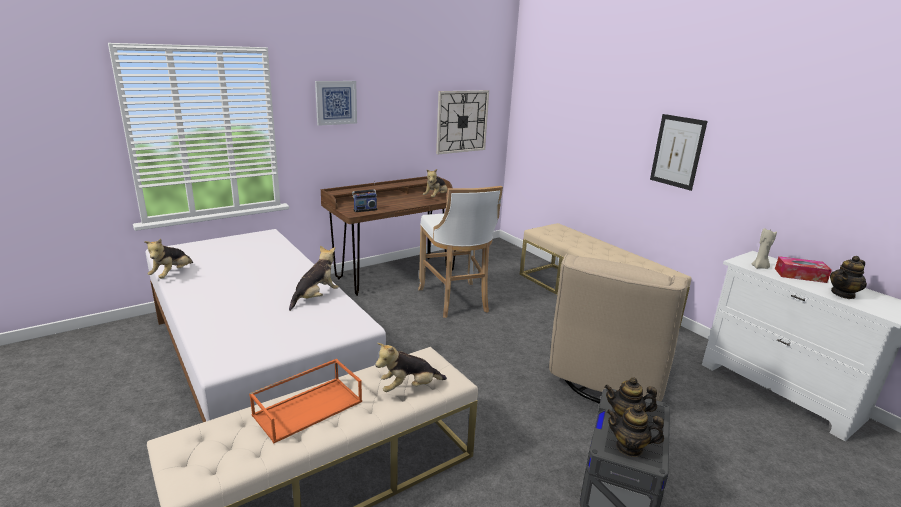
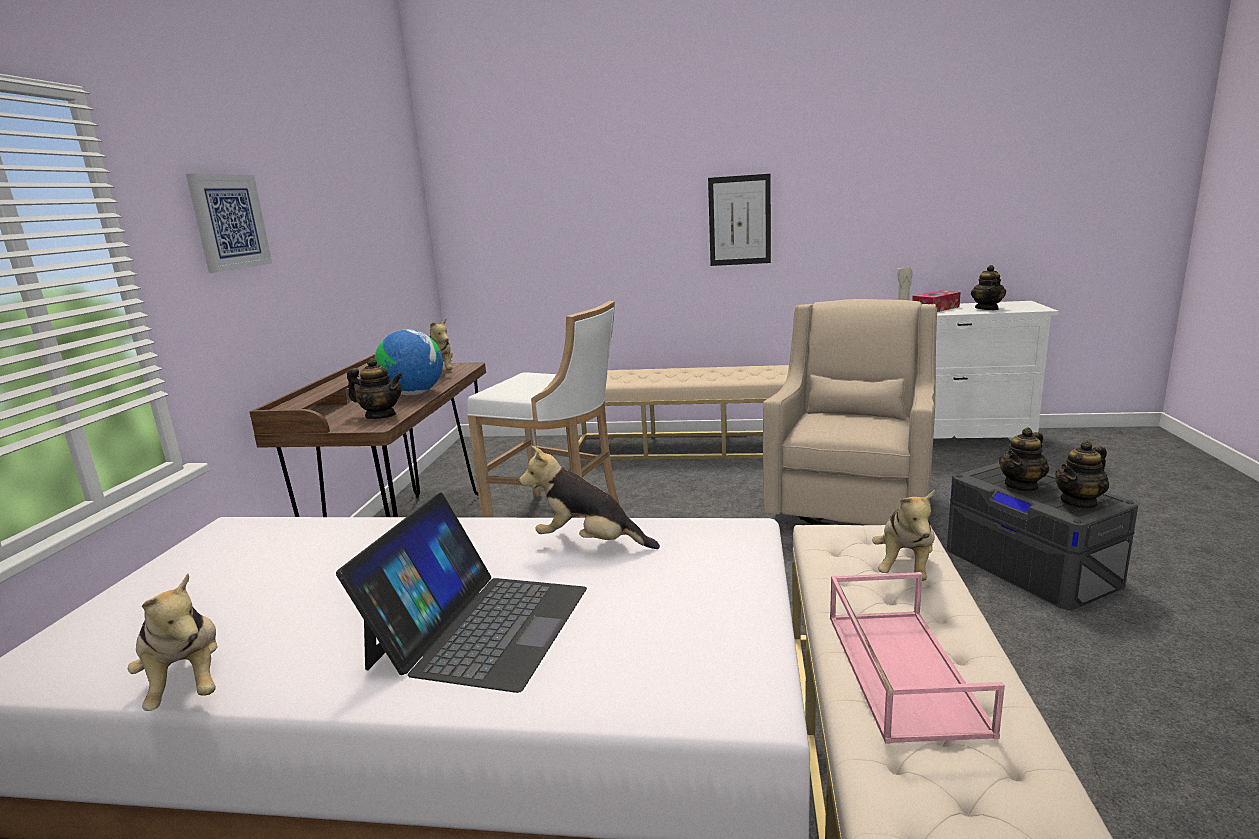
camera: 45 degrees left, 5 degrees down
(235, 302) = (480, 626): none -> laptop
(308, 407) = (900, 669): orange tray -> pink tray
(315, 297) = (589, 543): plush toy -> plush toy turned 60 degrees counterclockwise
(364, 209) = (381, 416): radio -> teapot
(400, 204) = (414, 394): none -> globe
(462, 121) = (391, 251): wall clock -> none
(605, 381) = (851, 504): beige armchair -> beige armchair turned 135 degrees counterclockwise

